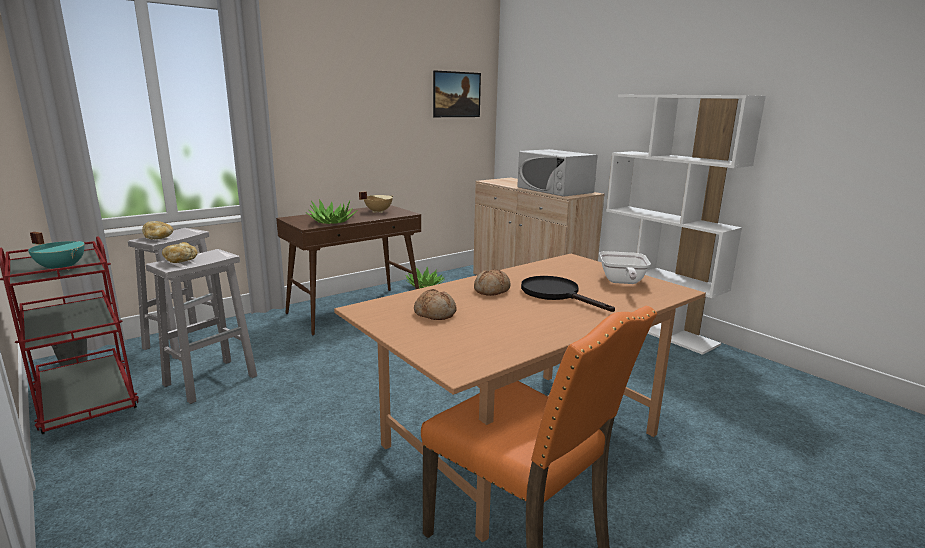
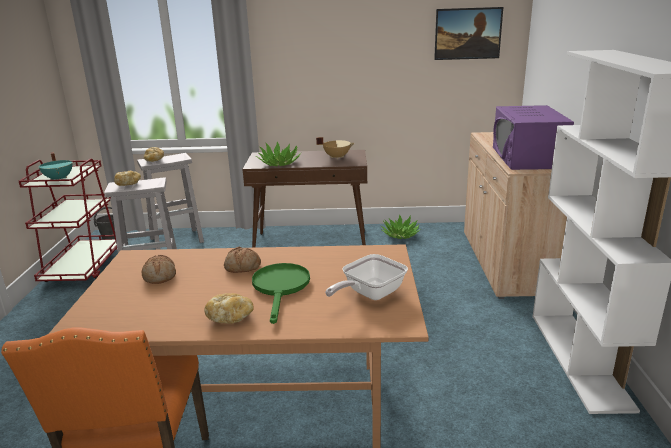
camera: 40 degrees right, 5 degrees up
(554, 190) = (527, 157): white microwave -> purple microwave
(556, 294) = (281, 288): black frying pan -> green frying pan
(569, 319) = (230, 317): none -> bread

